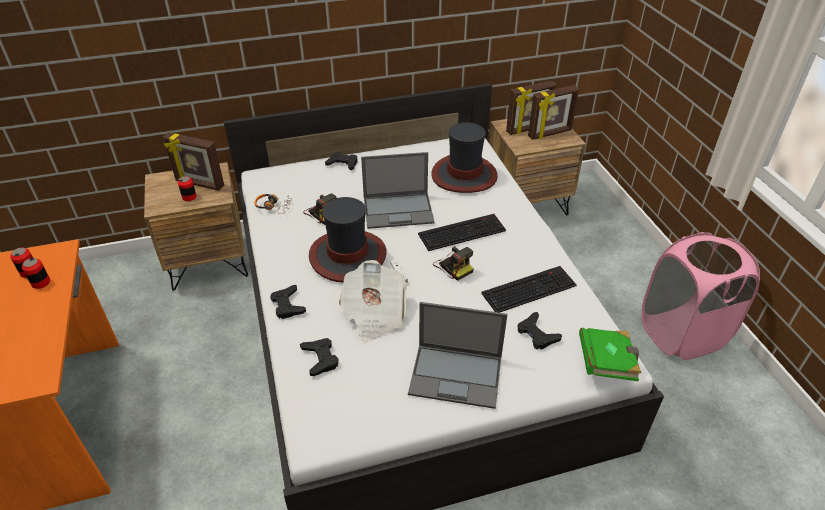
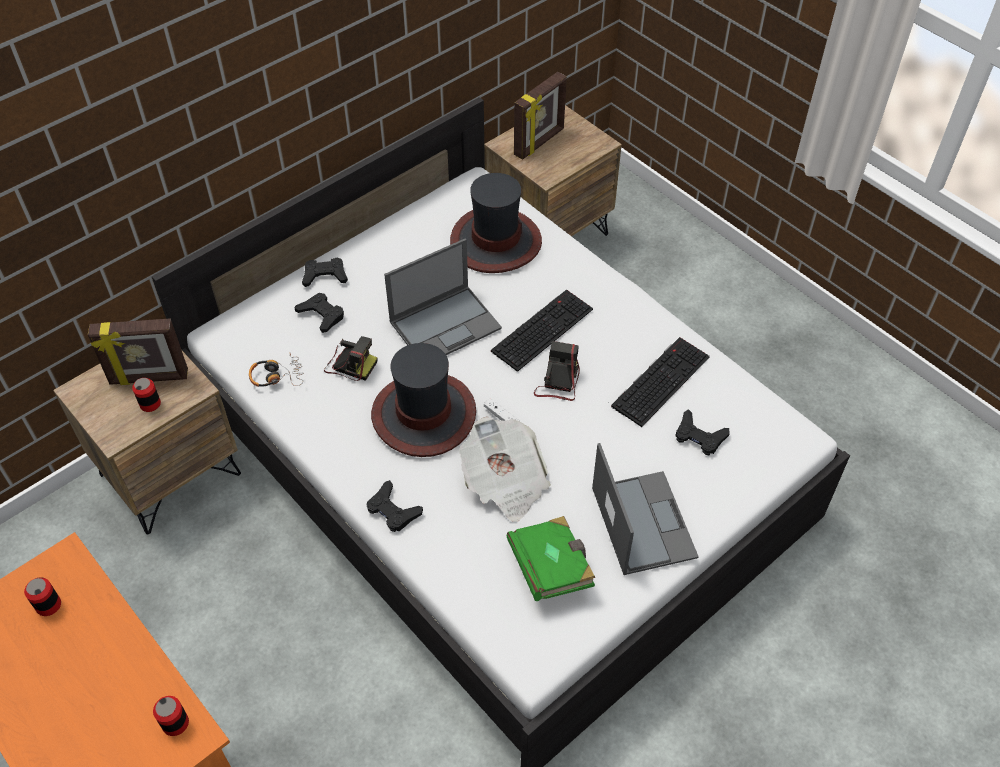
camera: 25 degrees left, 10 degrees up
(41, 283) = (79, 613): can -> can (175, 723)
(320, 359) = (478, 563): black game controller -> black game controller (321, 315)
(453, 266) = (558, 382): camera -> camera turned 105 degrees counterclockwise
(457, 375) = (642, 521): laptop -> laptop turned 90 degrees counterclockwise
(550, 134) = (571, 142): picture frame -> none
(606, 363) = (786, 443): green book -> green book (551, 567)
(682, 334) = (807, 355): pink laundry basket -> none

